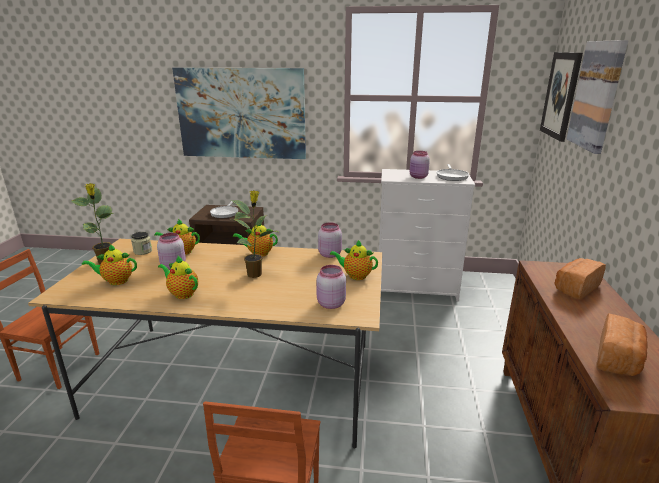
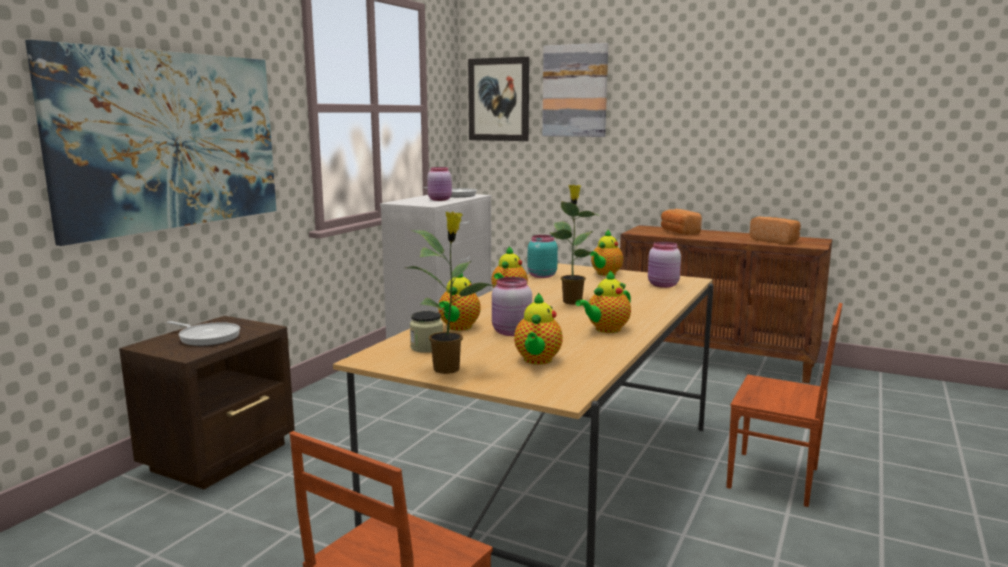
camera: 70 degrees left, 10 degrees down
(329, 254) = (541, 276): pink jar -> turquoise jar

